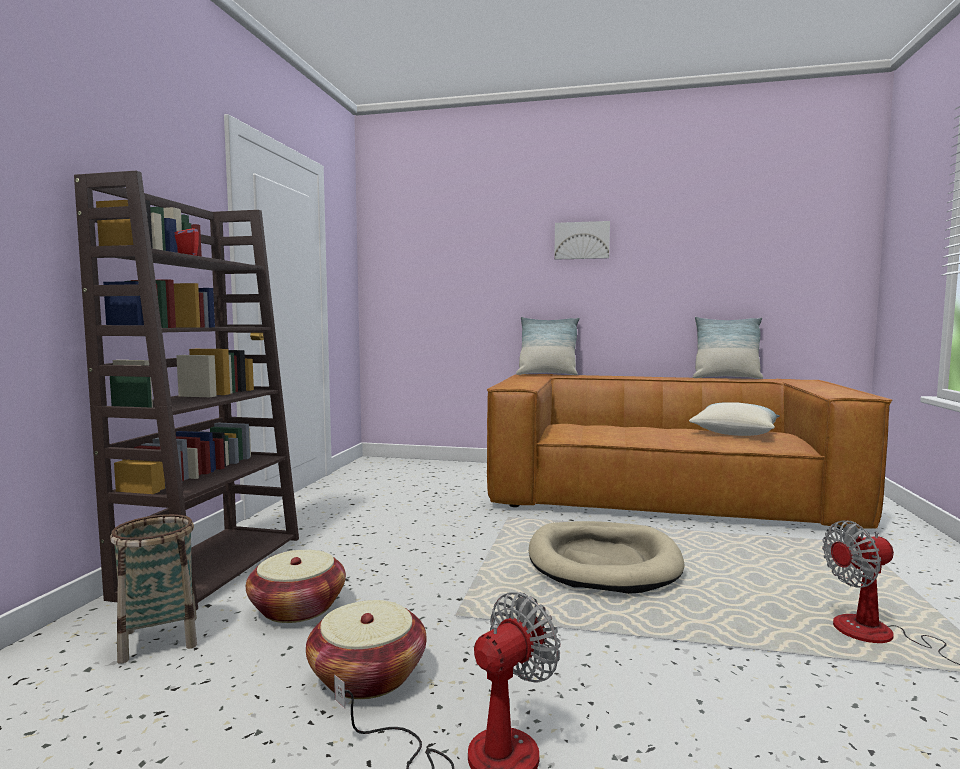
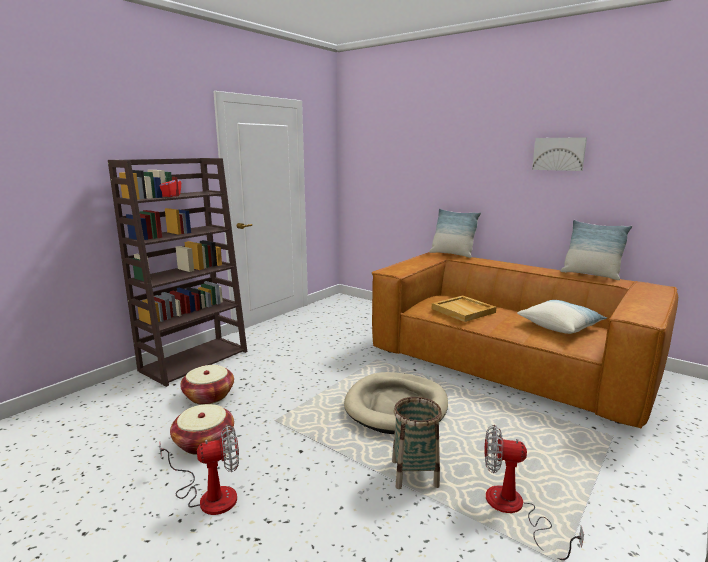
camera: 25 degrees right, 10 degrees up
(159, 639) = (142, 398): basket -> basket (415, 474)
(582, 240) = (487, 151): picture -> picture (559, 154)
(614, 430) = (464, 310): none -> beige tray

